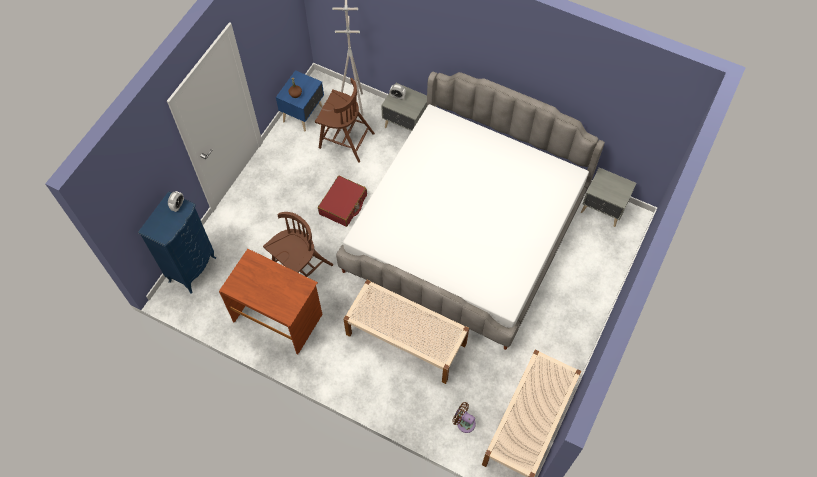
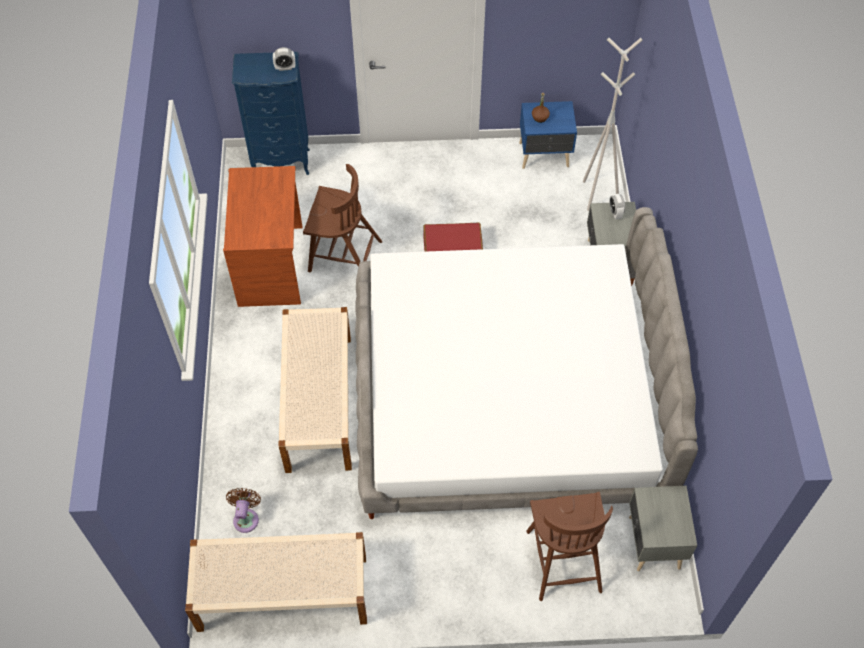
camera: 60 degrees right, 5 degrees down
(345, 140) = (540, 211): brown chair -> brown chair (563, 558)

